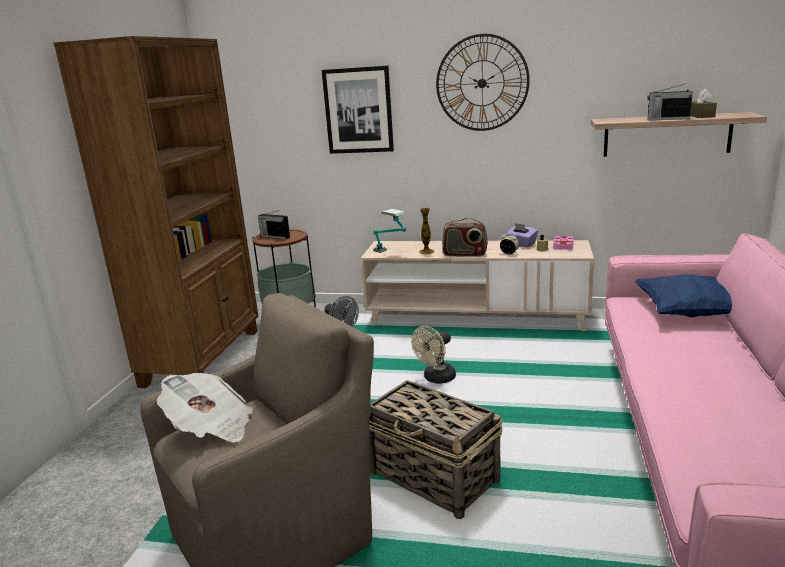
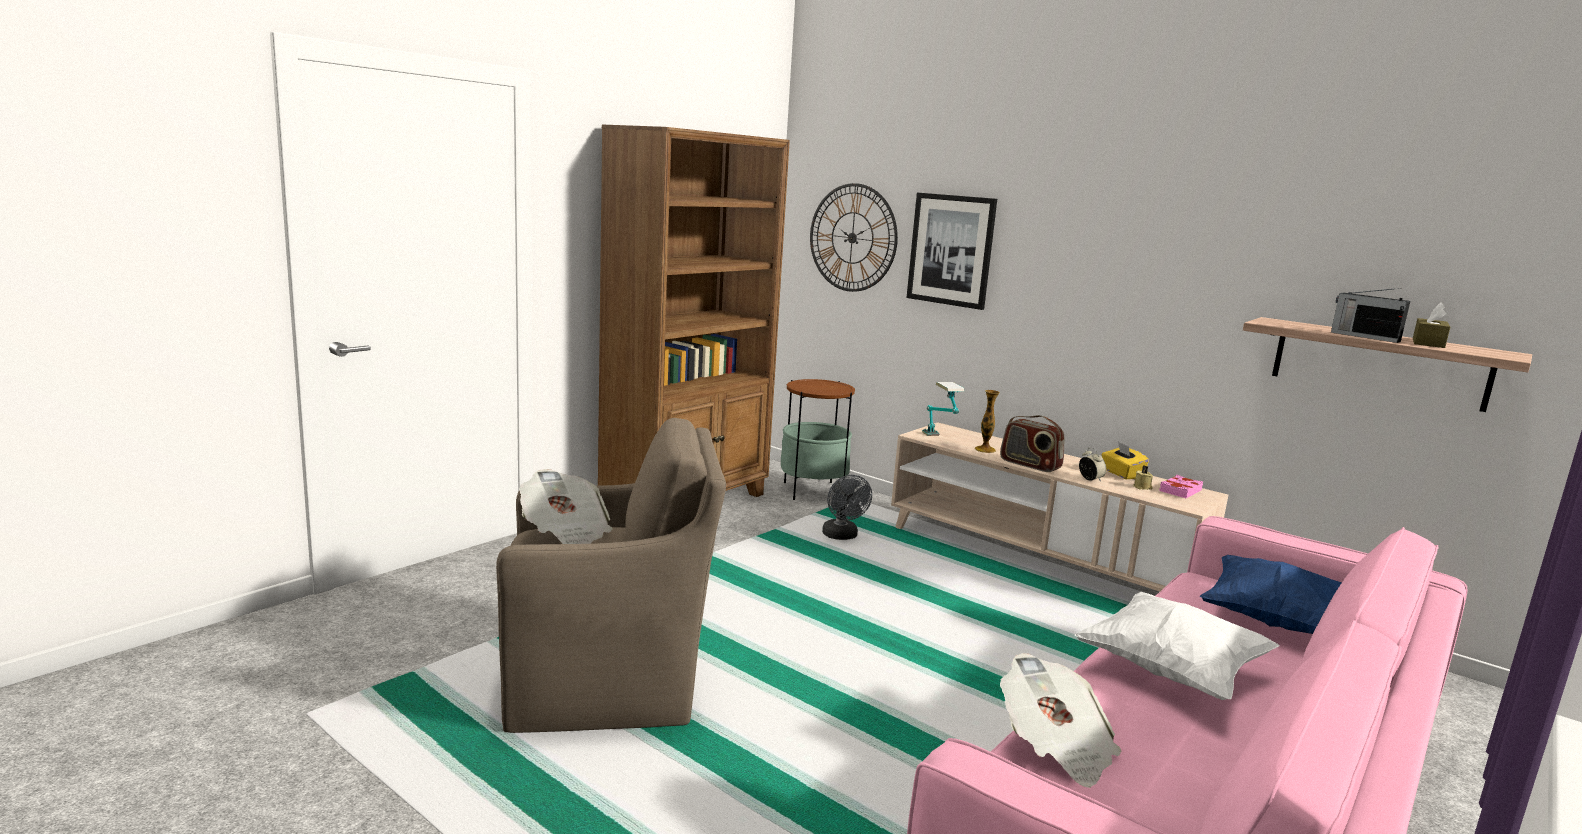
camera: 25 degrees right, 5 degrees down
(274, 236) = (814, 385): radio -> none
(434, 477) = (811, 697): basket -> none
(436, 379) = (915, 607): beige fan -> none
(482, 83) = (1113, 240): wall clock -> wall clock (852, 238)
(521, 244) = (1121, 474): purple tissue box -> yellow tissue box
(684, 368) = (1171, 672): none -> white pillow
(695, 452) = (1055, 747): none -> newspaper

